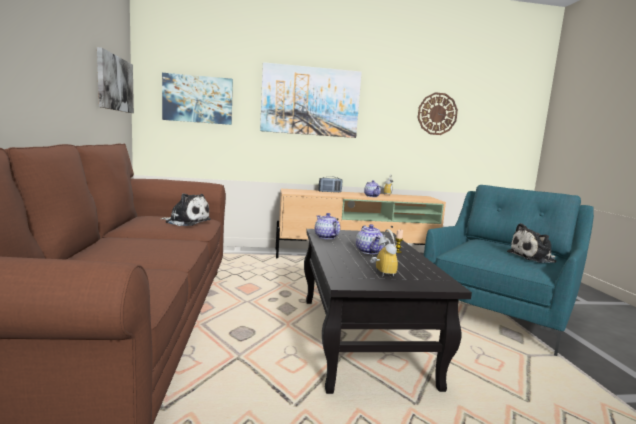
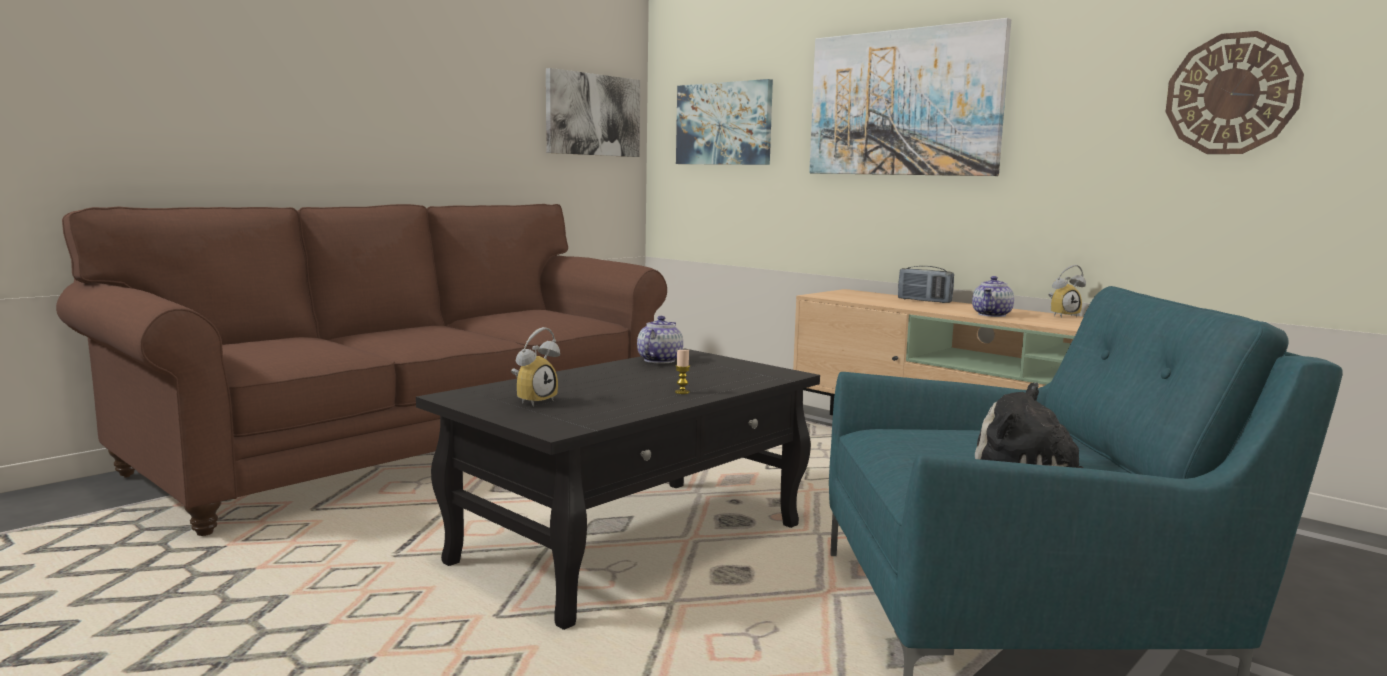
camera: 50 degrees right, 0 degrees up
(186, 221) = (554, 319): plush toy -> none
(369, 251) = (638, 383): teapot -> none

